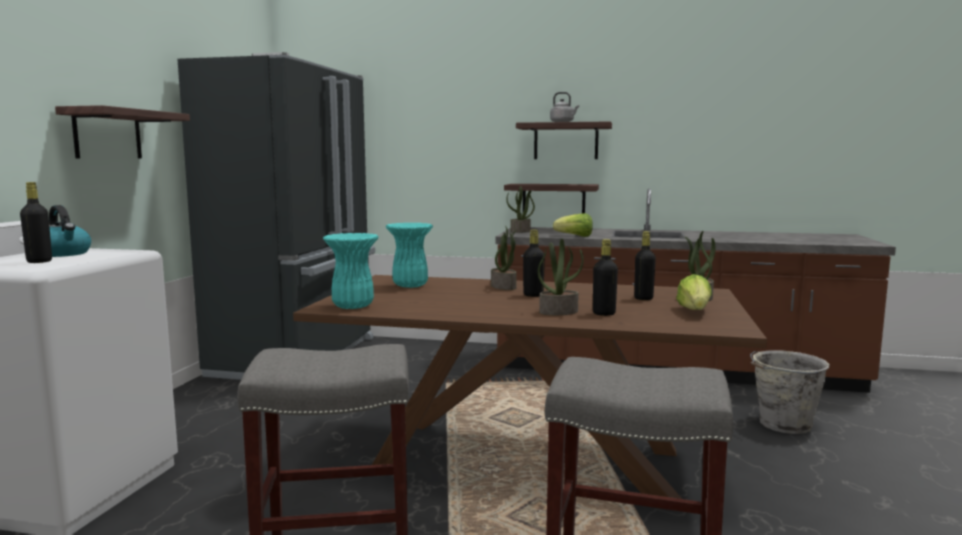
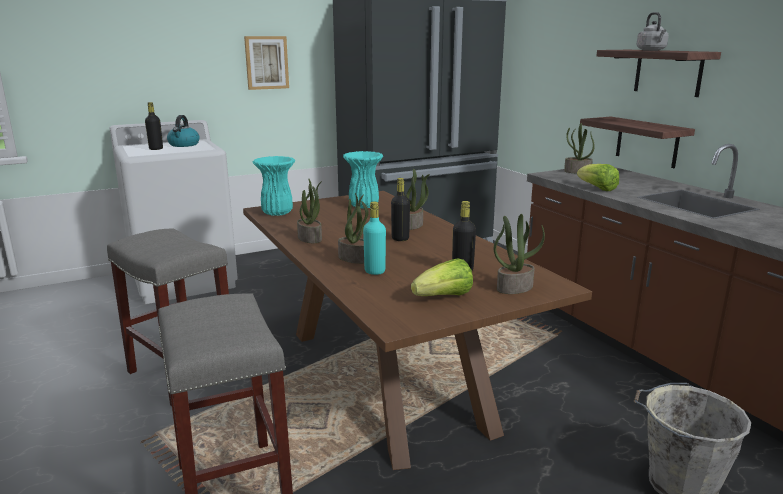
camera: 50 degrees right, 10 degrees up
(107, 134) = (266, 62): shelf -> picture
(469, 312) = (310, 238): none -> potted plant
(604, 313) = (374, 271): black bottle -> turquoise bottle

